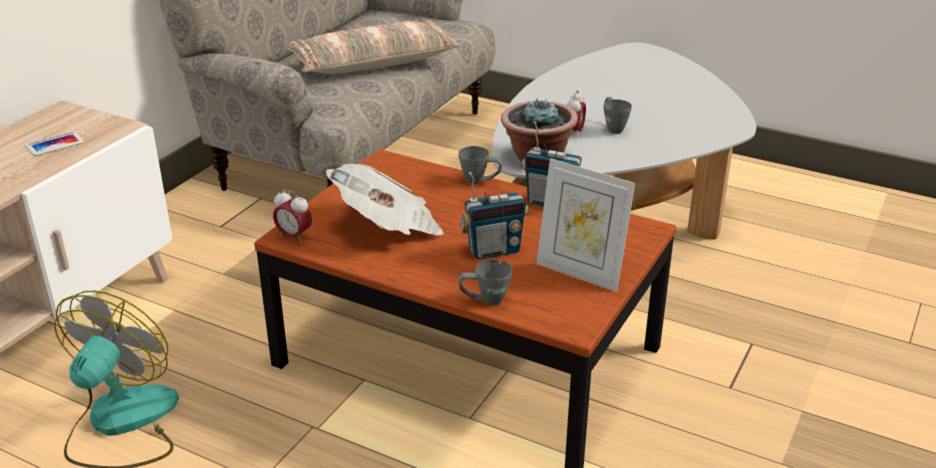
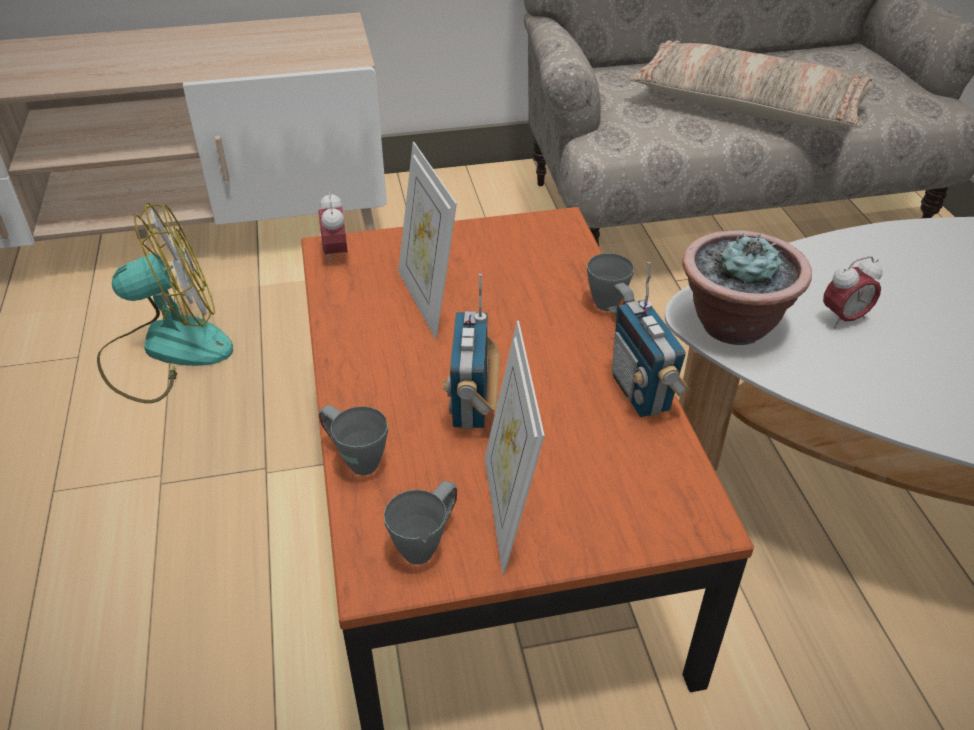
camera: 50 degrees right, 10 degrees up
(54, 144) = (280, 50): phone -> none
(388, 227) = (428, 301): newspaper -> picture frame
(493, 250) = (472, 405): radio -> radio turned 60 degrees clockwise
(613, 128) = (914, 344): grey mug -> grey mug (427, 542)

